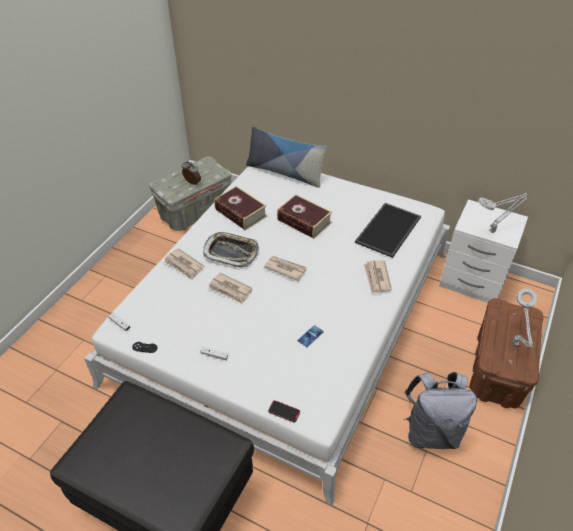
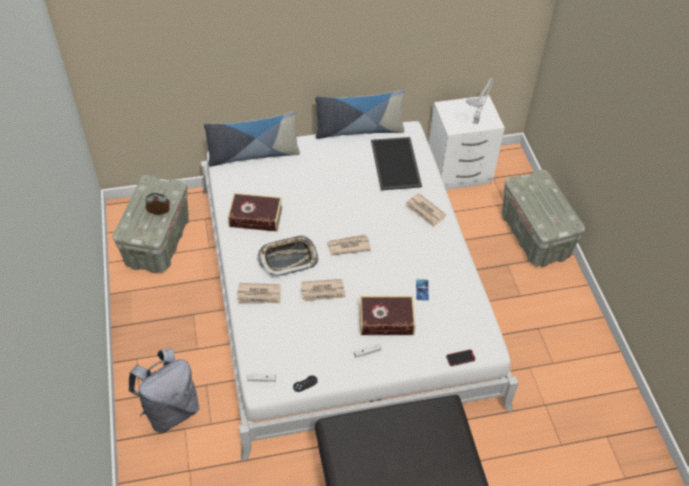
camera: 40 degrees left, 5 degrees up
(304, 221) = (320, 194): book -> book (386, 320)
(384, 193) = (359, 130): none -> pillow
(431, 432) = (530, 312): grey backpack -> grey backpack (171, 410)
(497, 371) = (535, 236): brown storage box -> grey storage box
(515, 345) = (551, 208): grey table lamp -> none

